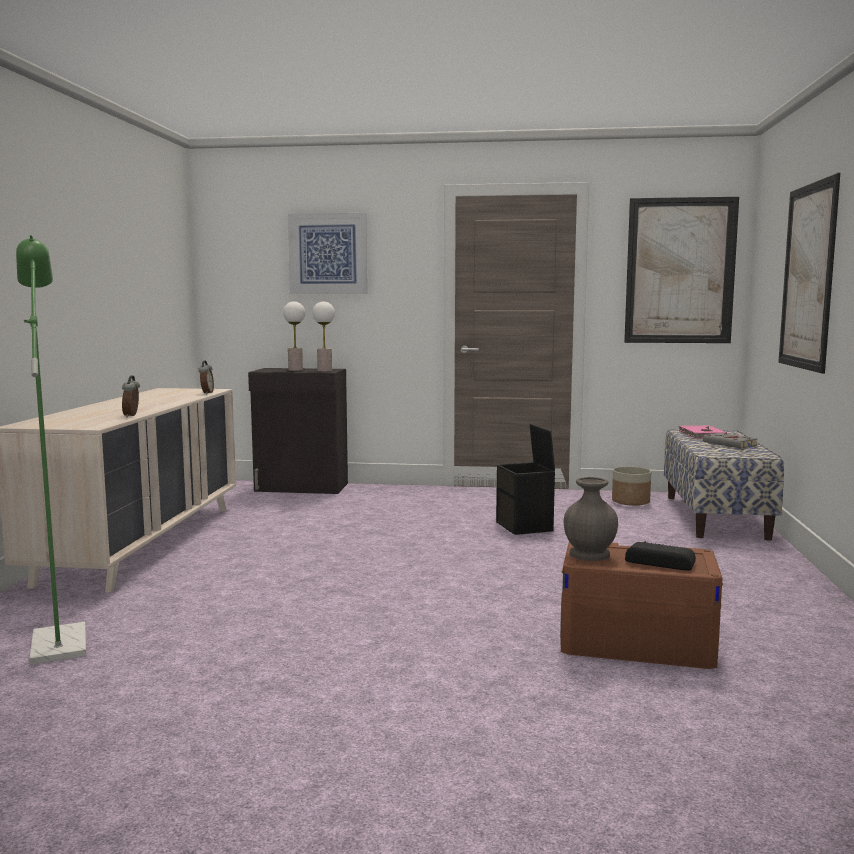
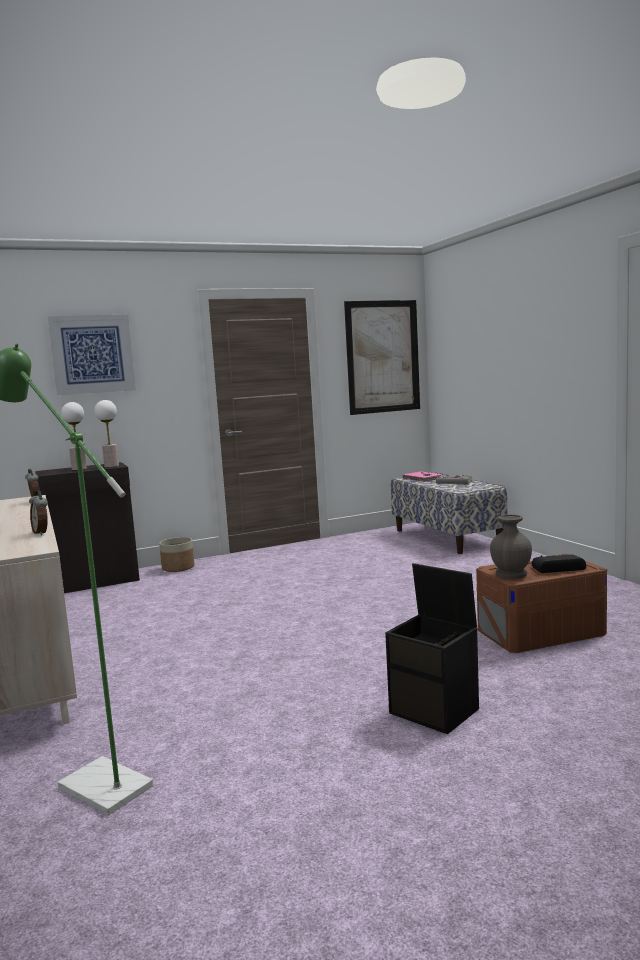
camera: 30 degrees left, 0 degrees up
(525, 526) = (338, 572): black storage box -> black storage box (436, 711)
(631, 501) = (378, 538): planter -> planter (178, 568)
(807, 276) = (510, 356): picture -> none

